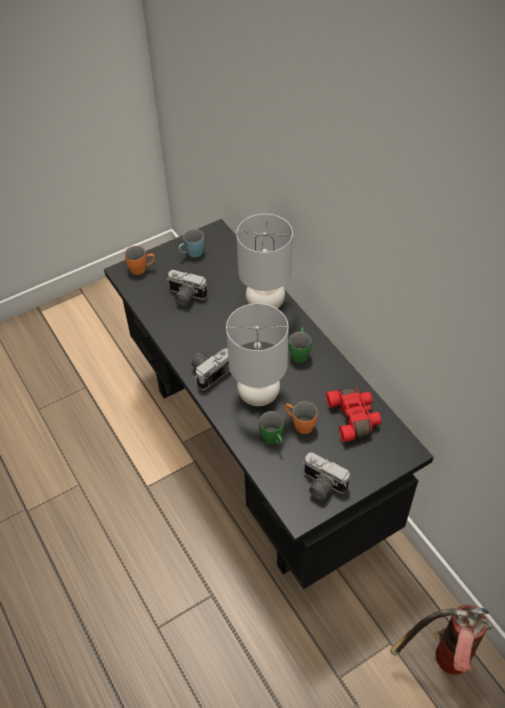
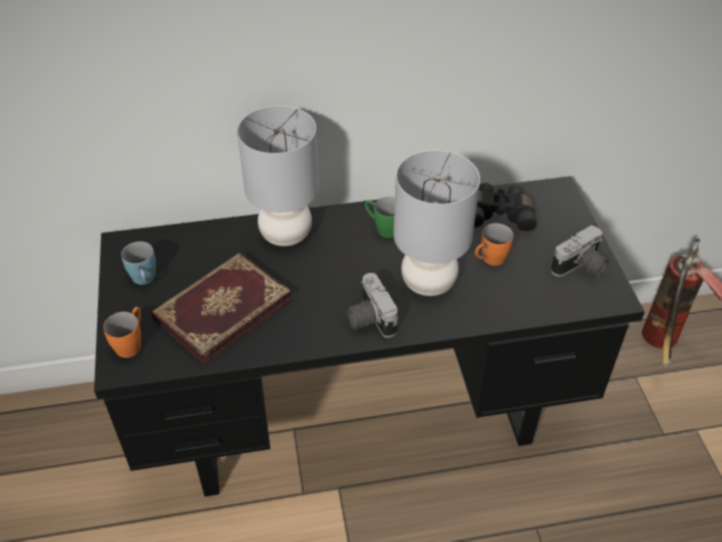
camera: 70 degrees left, 5 degrees down
(185, 297) = (221, 308): camera -> book
(273, 439) = (502, 289): green mug -> none
(354, 418) = (499, 214): red binoculars -> black binoculars

